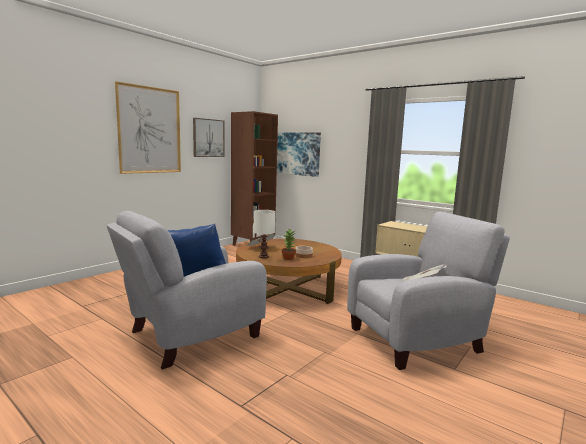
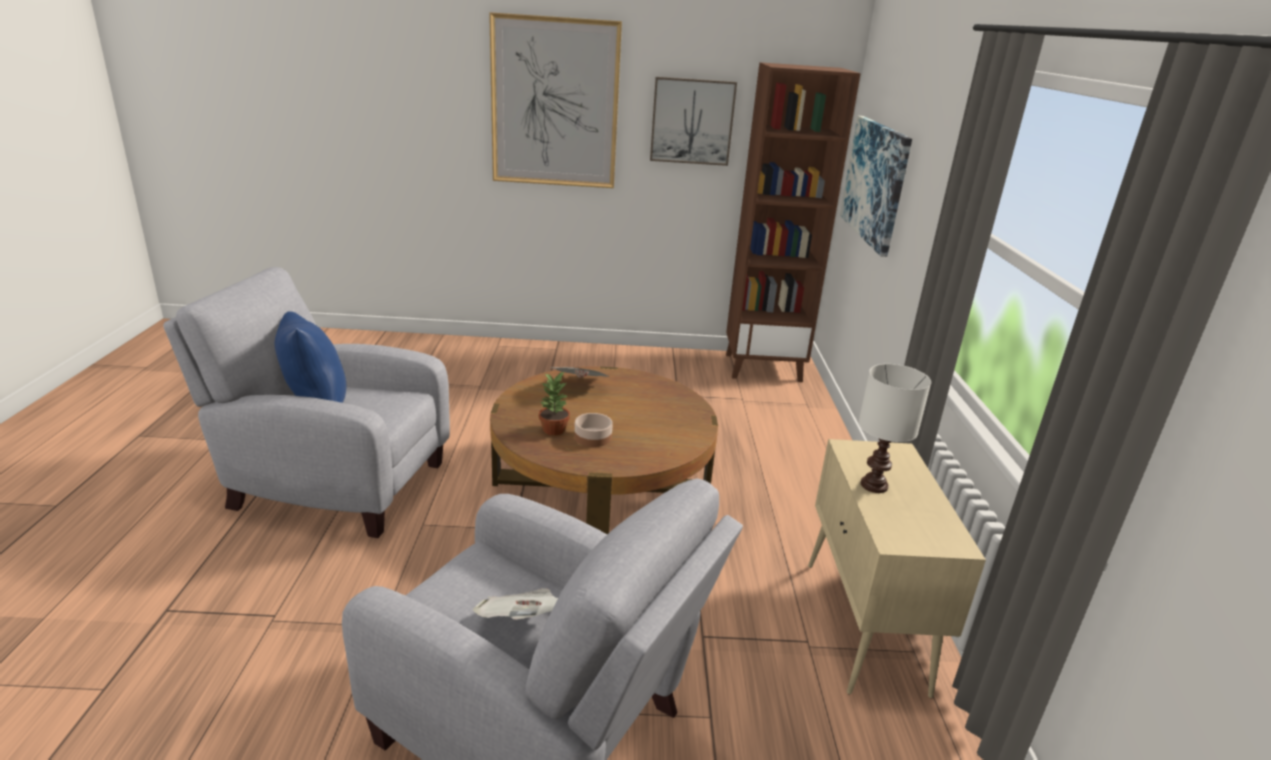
camera: 50 degrees right, 15 degrees up
(264, 256) = (532, 407): white table lamp -> white table lamp (875, 485)

